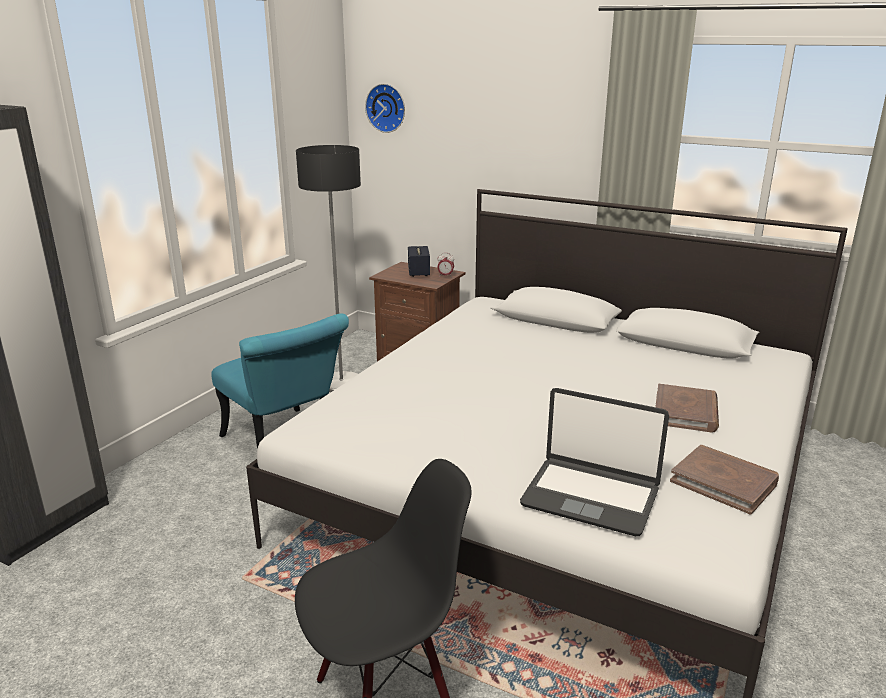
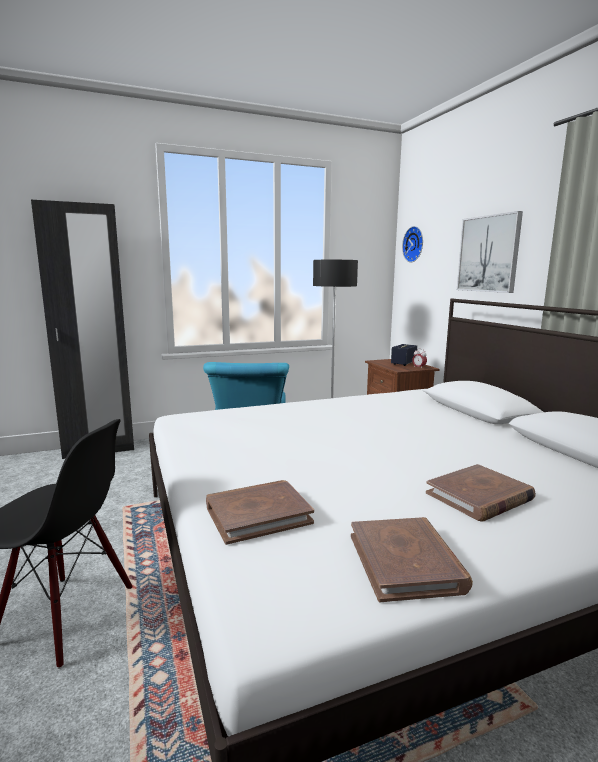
camera: 40 degrees right, 10 degrees down
(512, 133) = (488, 254): none -> picture
(590, 496) = (258, 514): laptop -> brown book

